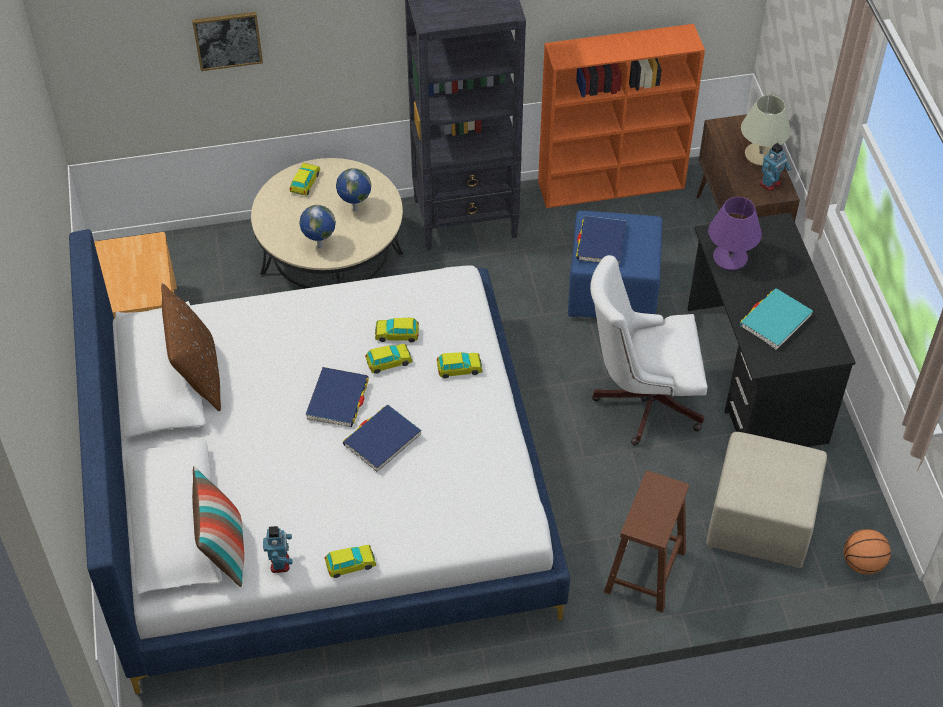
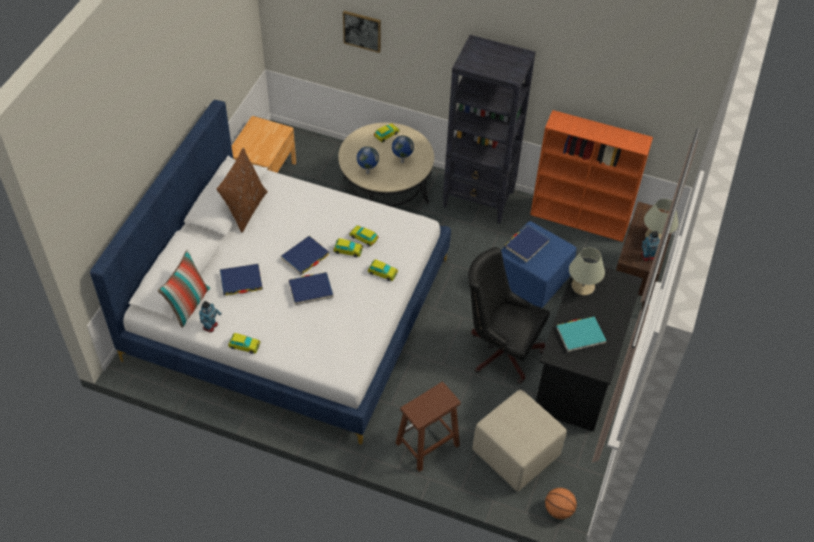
camera: 30 degrees right, 0 degrees up
(274, 478) = (241, 281): none -> blue book
(642, 400) = (500, 349): white office chair -> black office chair
(729, 258) = (582, 286): purple table lamp -> beige table lamp

